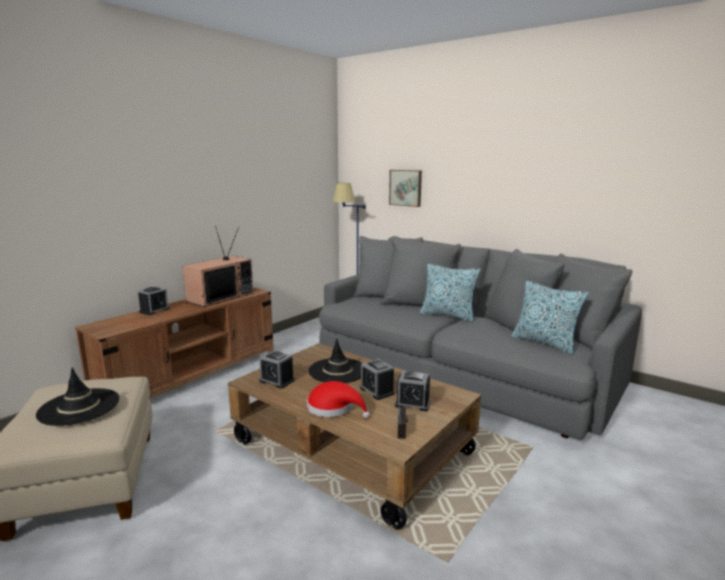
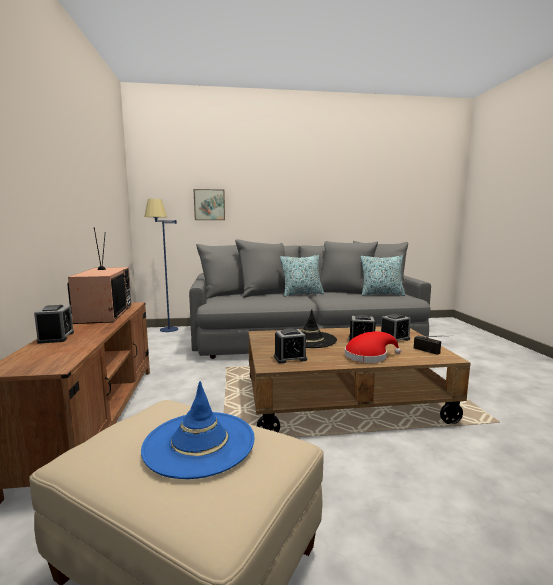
camera: 45 degrees left, 5 degrees down
(79, 407) = (199, 443): black hat -> blue hat

